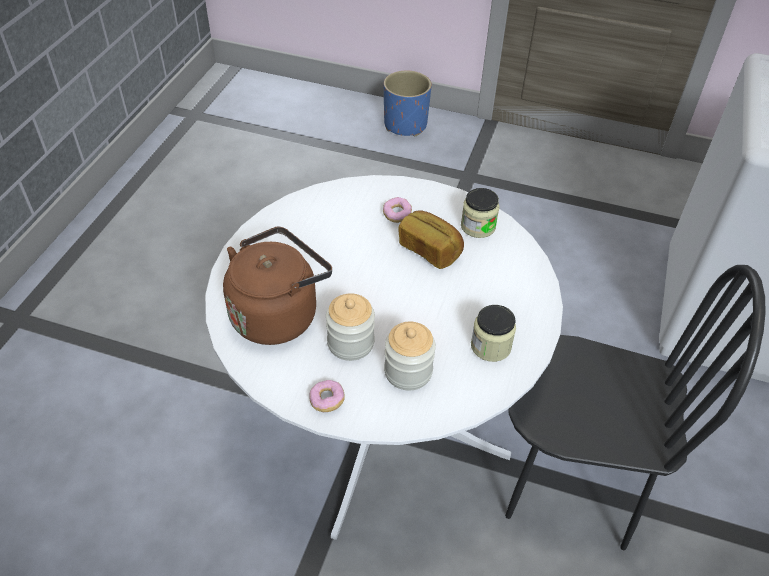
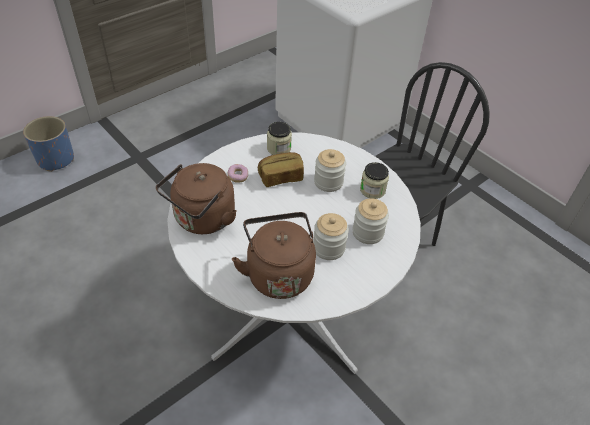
camera: 60 degrees left, 0 degrees up
(307, 218) = (202, 220): none -> brown kettle
(327, 400) = (366, 279): donut -> none
(463, 296) = (328, 182): none -> jar

